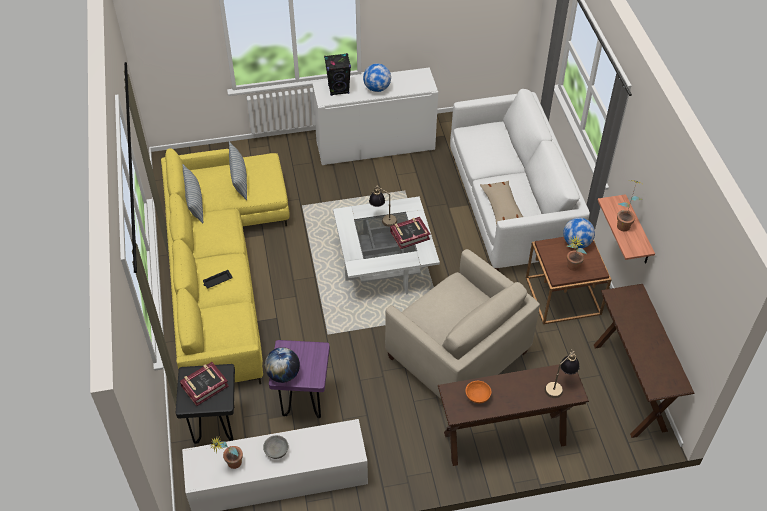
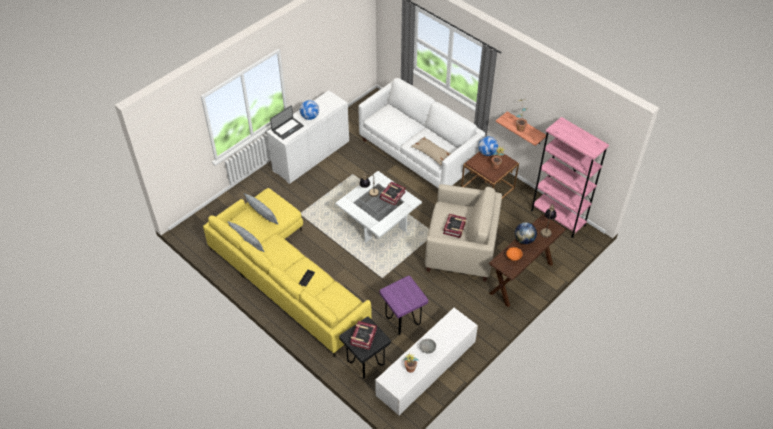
camera: 35 degrees left, 0 degrees up
(283, 374) = (400, 305): globe -> globe (524, 240)
(339, 89) = (287, 128): black speaker -> laptop
(446, 316) = (454, 227): none -> book
(629, 387) = (558, 217): brown console table -> pink bookcase

